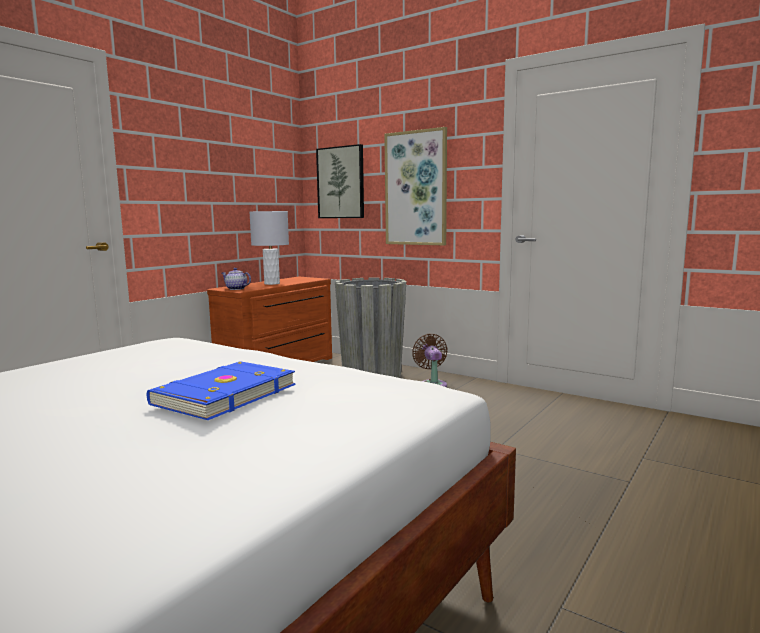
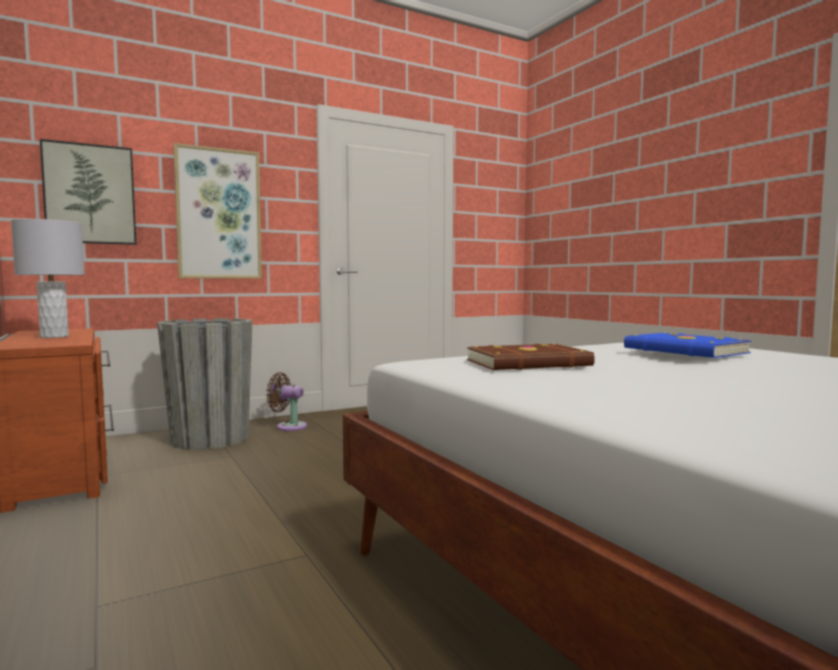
camera: 65 degrees left, 5 degrees down
(144, 361) = (529, 363): none -> brown book
(236, 289) = (51, 343): teapot -> none

